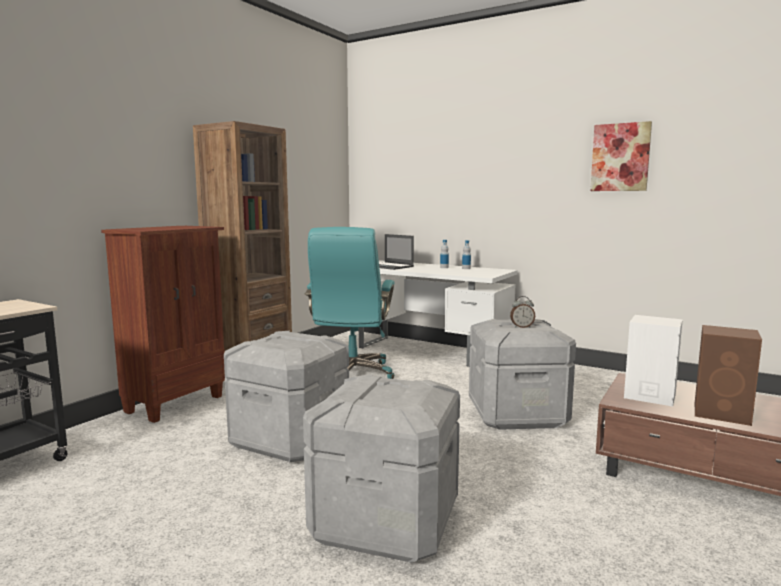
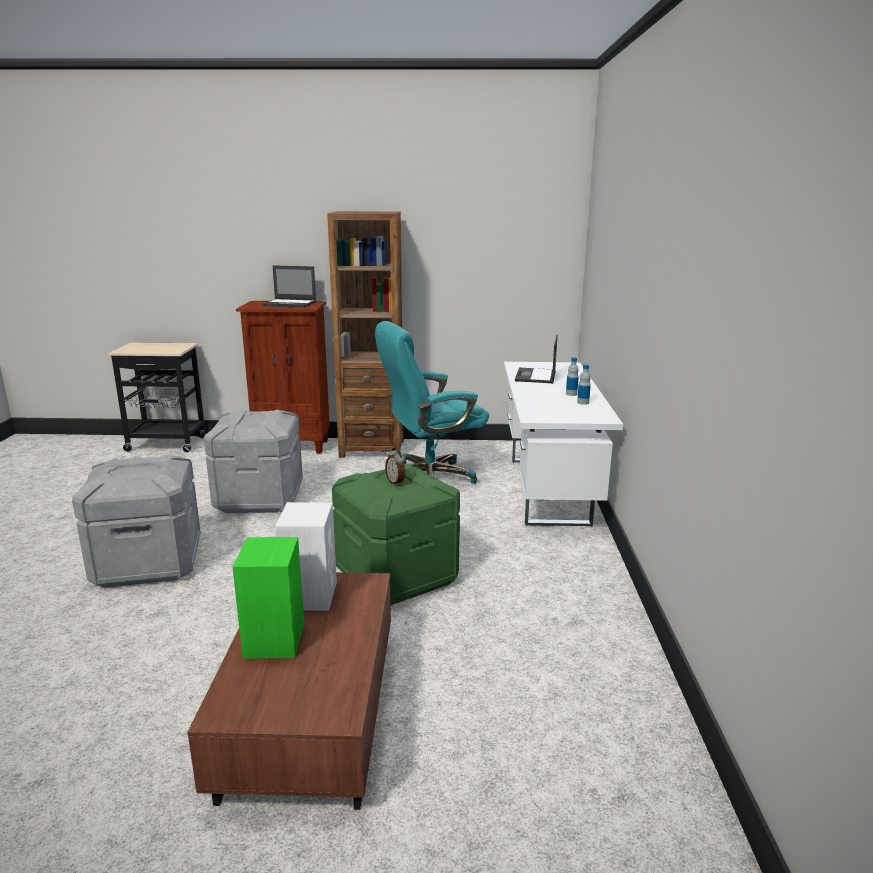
camera: 60 degrees right, 10 degrees up
(168, 227) = (290, 304): none -> laptop
(517, 414) = (397, 576): grey storage box -> green storage box
(620, 157) = (687, 280): picture -> none
(723, 414) = (274, 641): brown speaker -> green speaker

